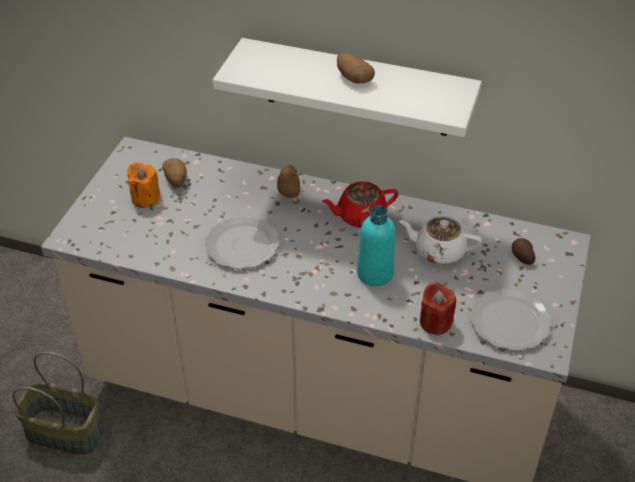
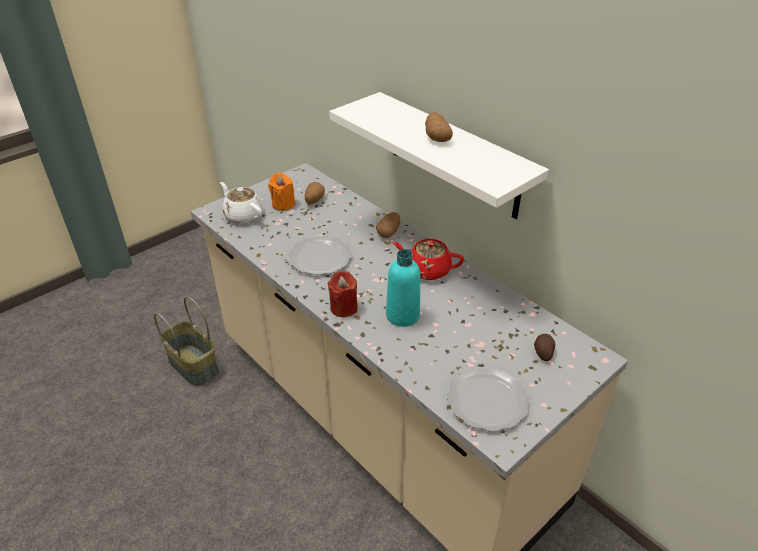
camera: 30 degrees right, 5 degrees down
(435, 322) = (420, 373): red candle -> red candle (343, 308)
(438, 251) = (471, 319): white teapot -> white teapot (243, 215)

